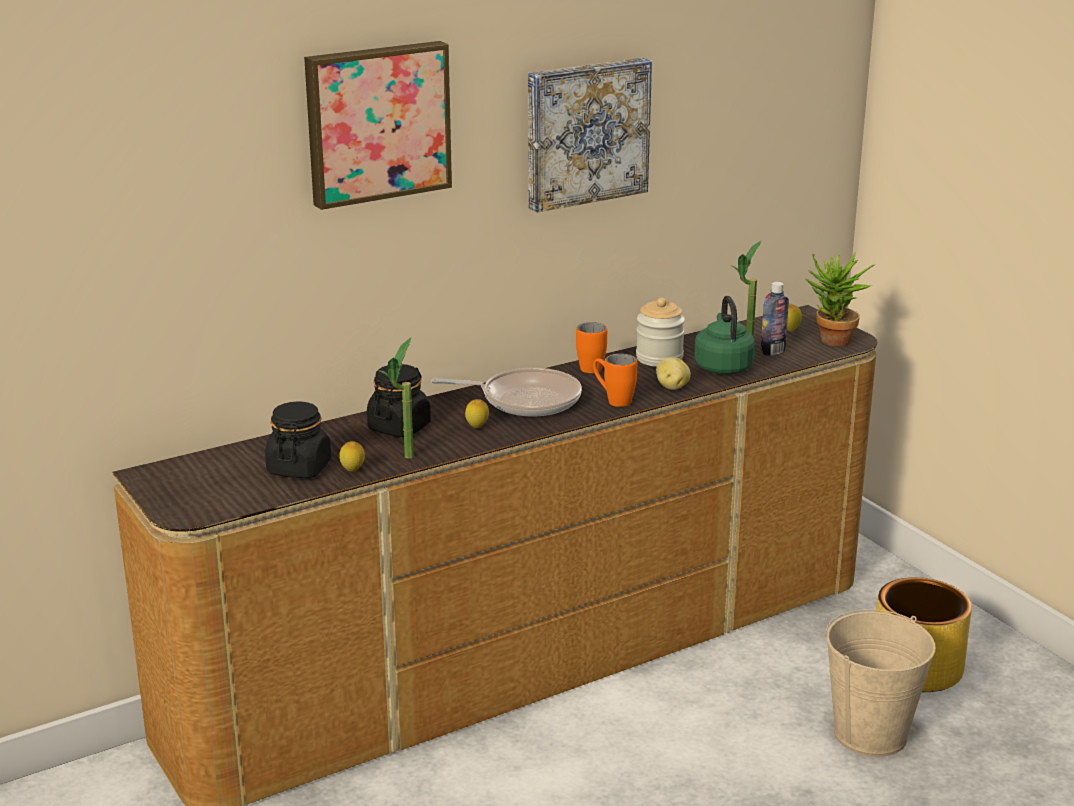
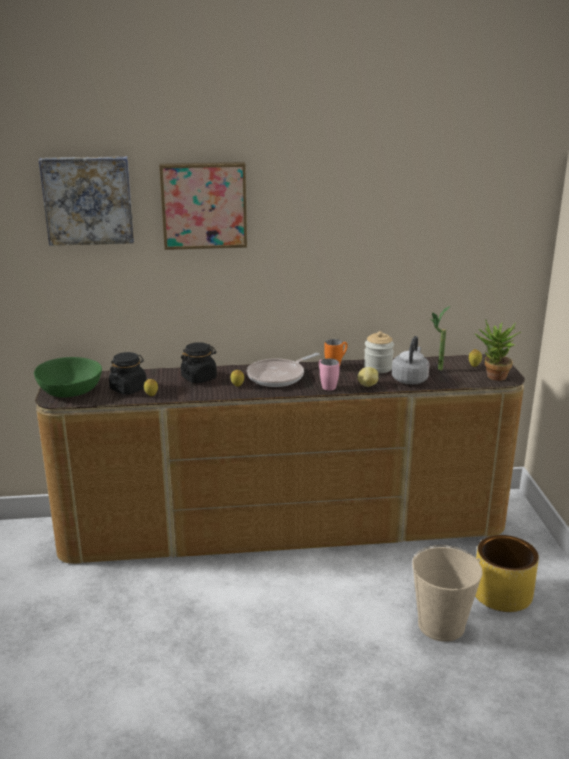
camera: 25 degrees right, 0 degrees up
(197, 491) = (70, 390): none -> green bowl
(403, 460) = (182, 395): potted plant -> none
(525, 400) = (279, 376): frying pan -> frying pan turned 105 degrees clockwise
(585, 132) = (342, 226): picture -> picture (88, 200)
(613, 400) = (326, 386): orange mug -> pink mug
(722, 366) = (410, 379): green kettle -> grey kettle
(772, 352) = (449, 376): bottle -> none

